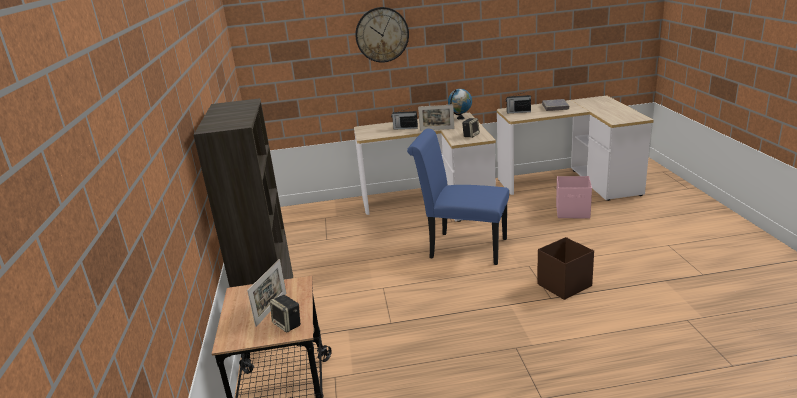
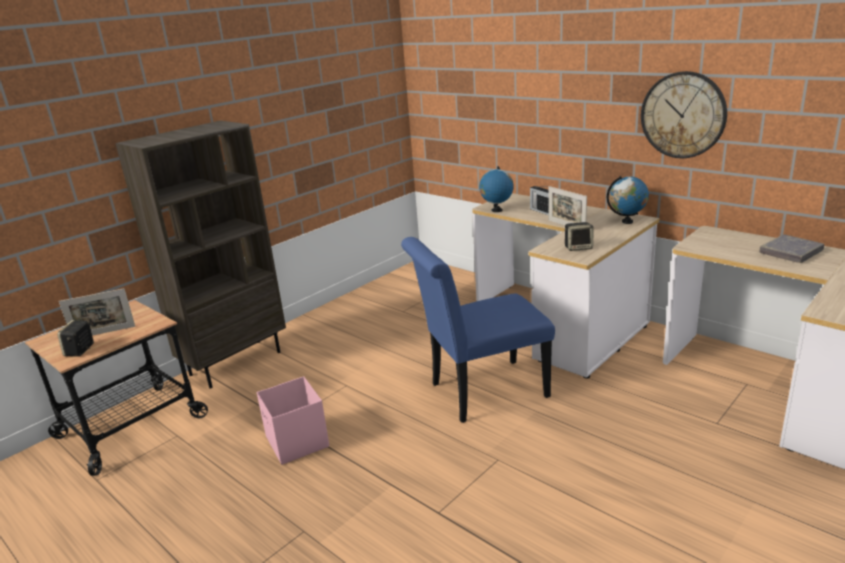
camera: 50 degrees right, 0 degrees up
(376, 136) = (496, 210): none -> globe
(382, 35) = (553, 77): wall clock -> wall clock (683, 115)
(462, 248) = (481, 392): blue chair -> blue chair turned 90 degrees counterclockwise
(518, 112) = (718, 239): radio -> none
(563, 285) = (480, 510): brown storage box -> none
(573, 212) = (696, 433): pink storage box -> pink storage box (297, 442)

